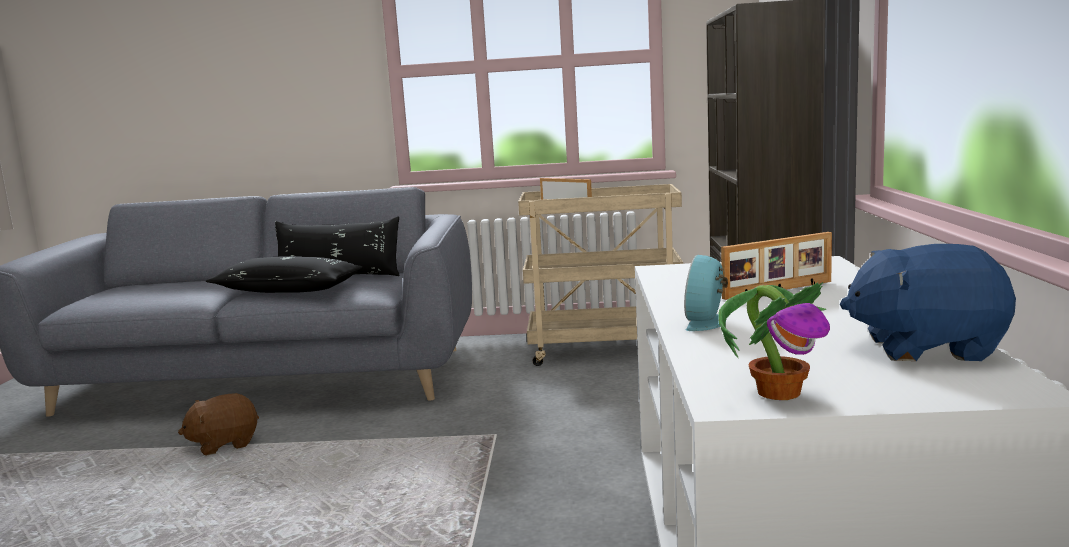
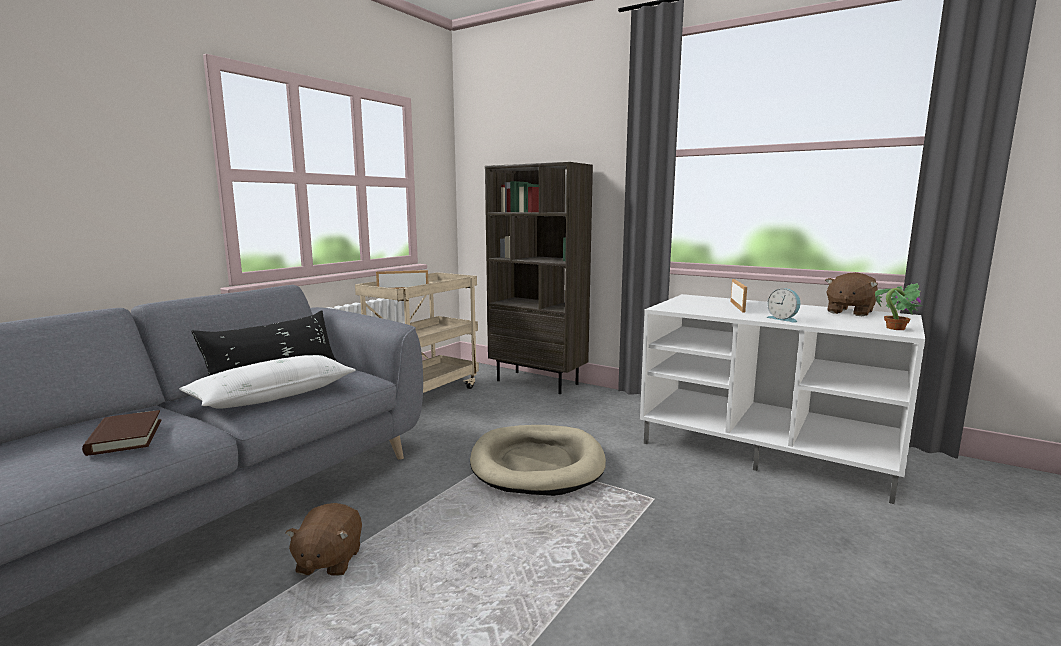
camera: 60 degrees left, 0 degrees up
(170, 293) = (125, 437): none -> brown book
(288, 290) = (274, 395): black pillow -> white pillow
(492, 458) = (537, 464): none -> beige dog bed
(926, 348) = (849, 312): blue plush toy -> brown plush toy

